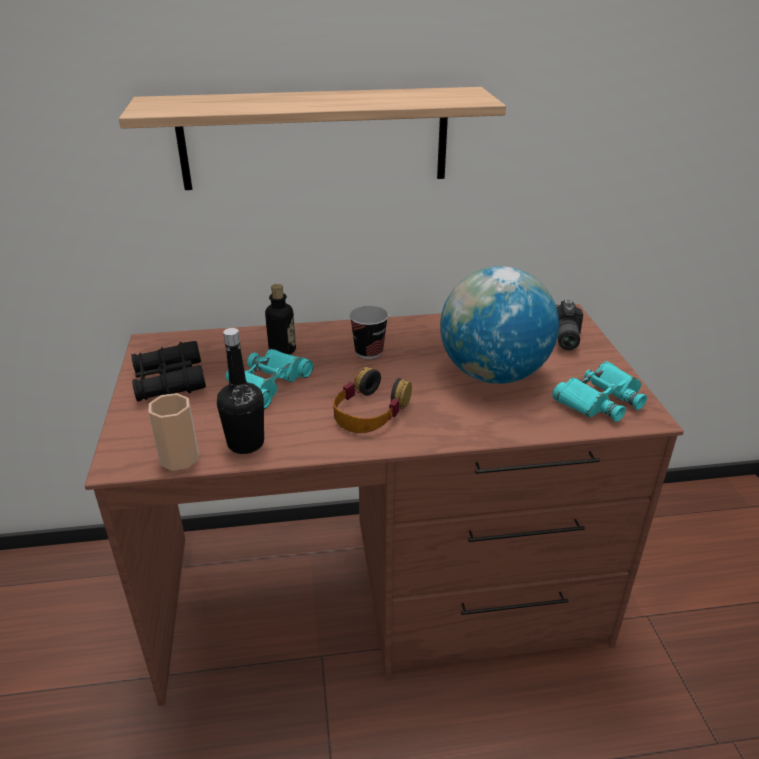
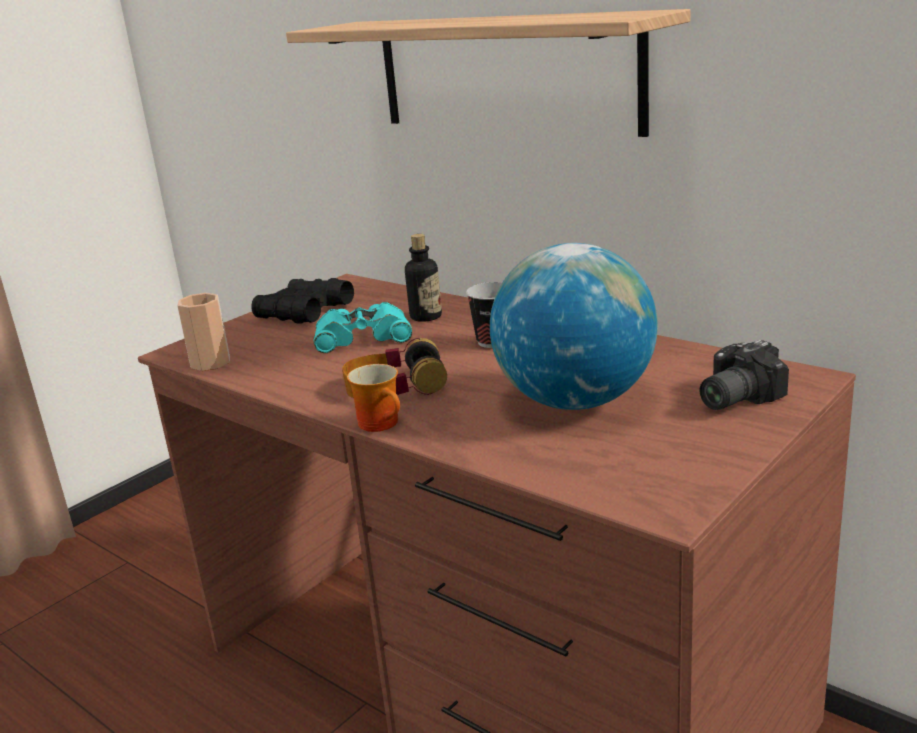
camera: 50 degrees right, 10 degrees down
(246, 443) = (265, 371): black bottle -> none
(418, 440) = (383, 423): none -> mug
(600, 400) = (646, 470): turquoise binoculars -> none

